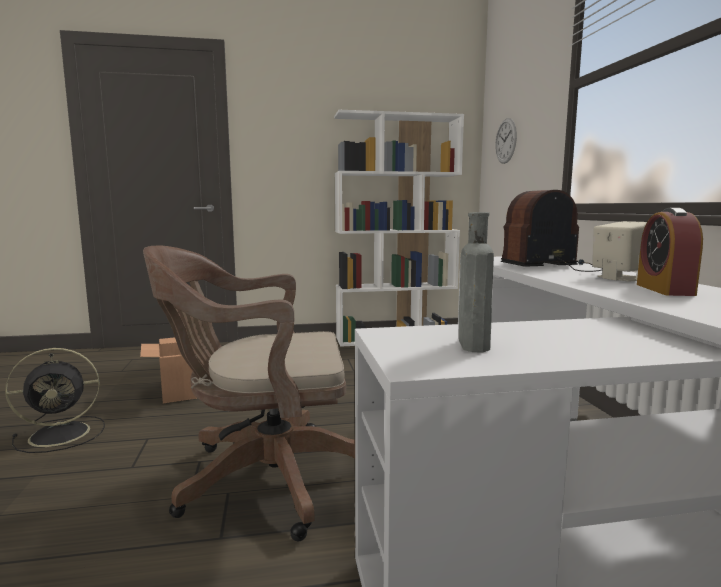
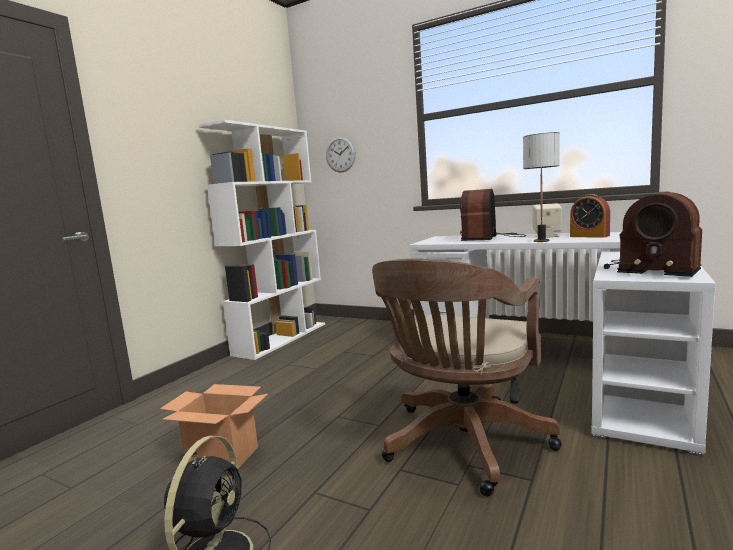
camera: 50 degrees left, 0 degrees up
(472, 344) = (649, 269): grey bottle -> radio
(562, 280) = (542, 241): none -> table lamp

